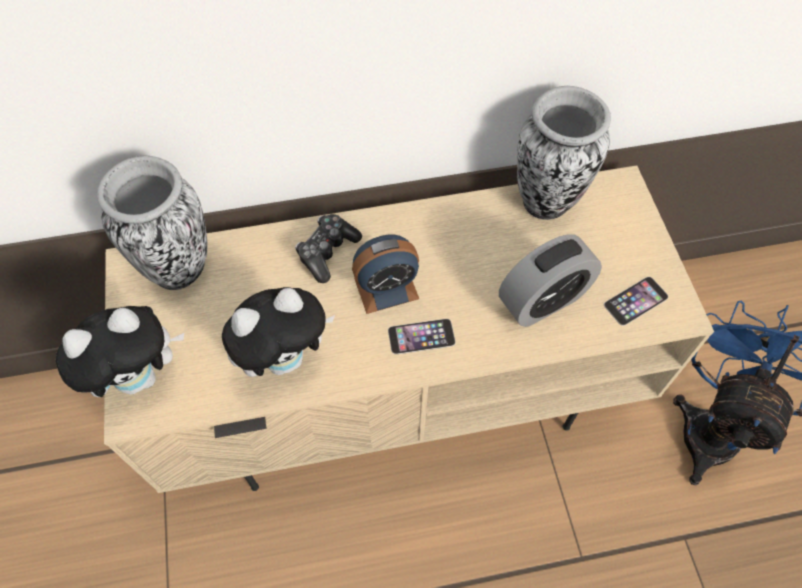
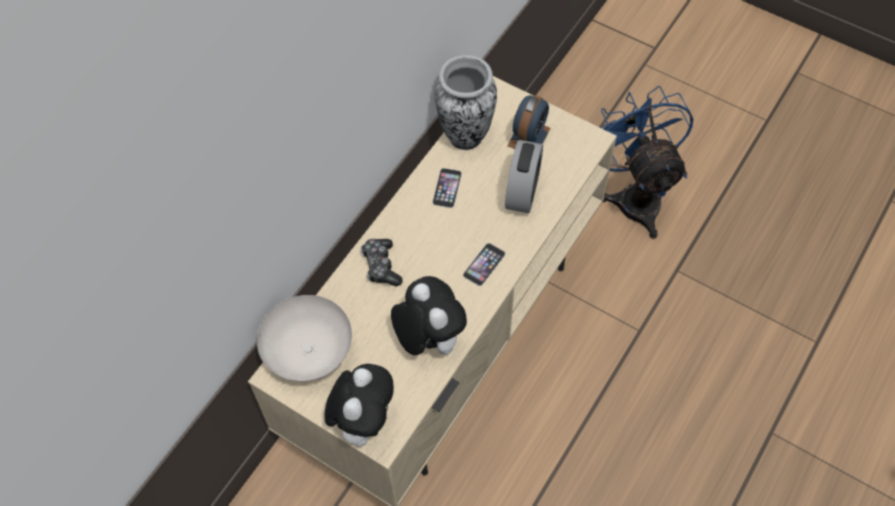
camera: 45 degrees left, 0 degrees up
(179, 268) = (307, 350): vase -> white bowl
(286, 357) = (428, 339): plush toy -> plush toy turned 45 degrees counterclockwise
(386, 288) = (437, 256): alarm clock -> alarm clock (529, 137)
(636, 301) = (566, 151): phone -> phone (447, 188)

